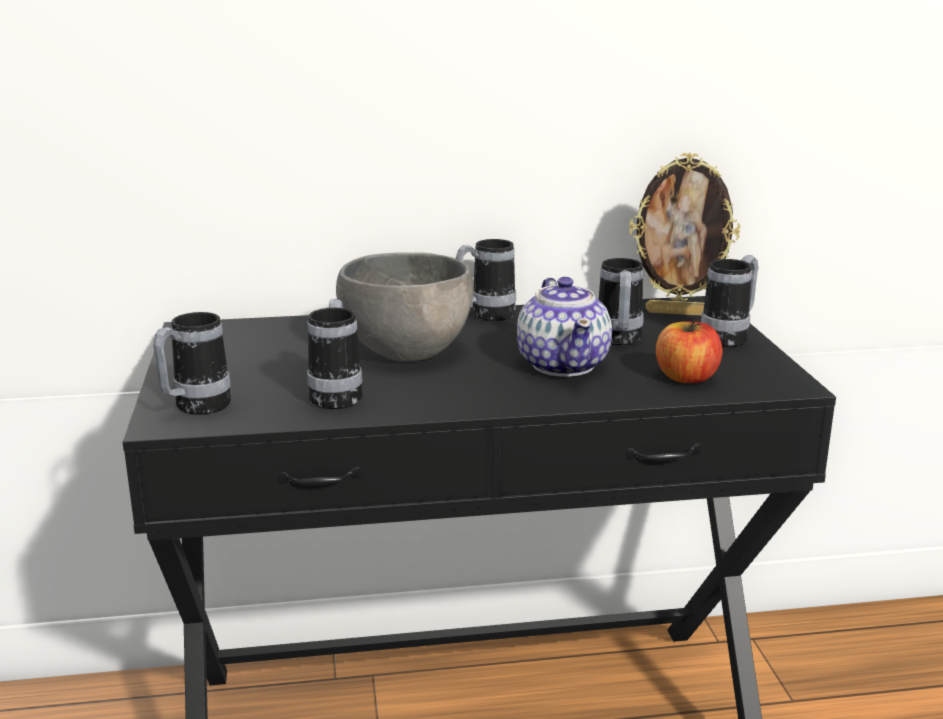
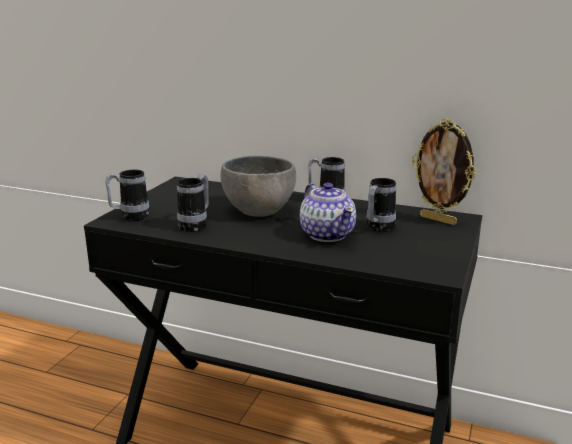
camera: 30 degrees right, 0 degrees up
(563, 364) = (327, 234): teapot -> teapot turned 45 degrees counterclockwise
(686, 377) = (385, 256): apple -> none
(729, 336) = (449, 239): mug -> none

